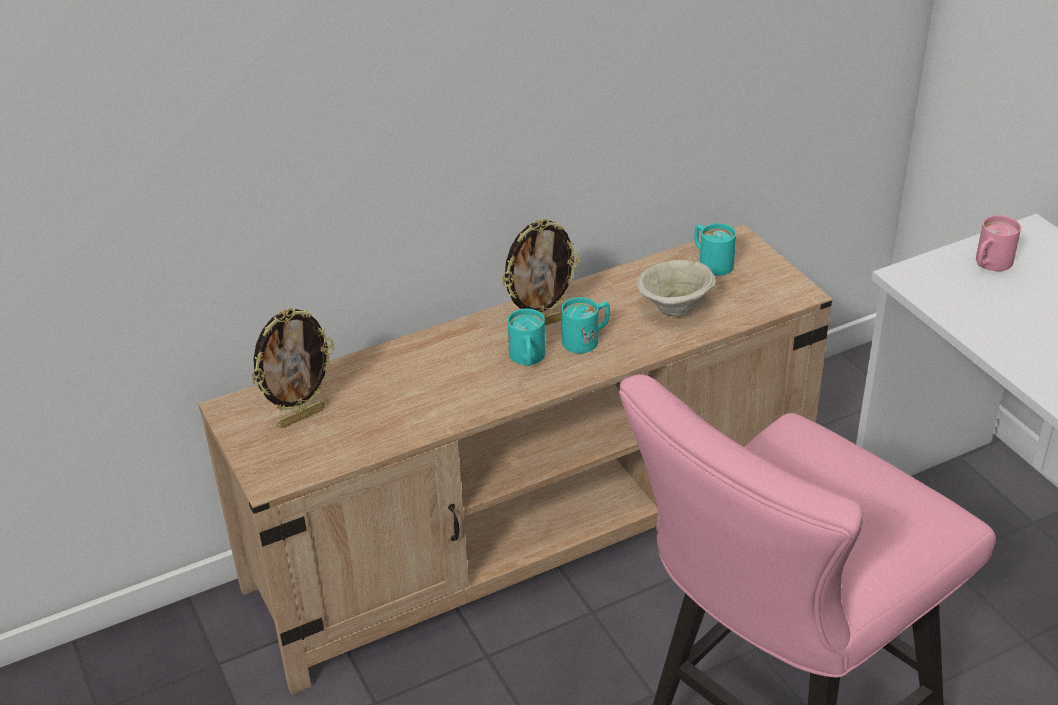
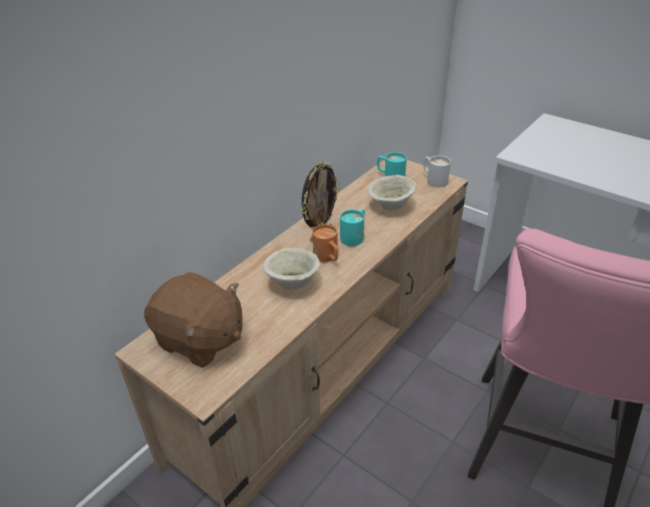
camera: 25 degrees left, 0 degrees up
(301, 417) = (200, 340): picture frame -> brown plush toy
(456, 381) = (292, 283): none -> beige bowl
(527, 359) = (328, 257): turquoise mug -> orange mug
(776, 284) = (433, 180): none -> white mug
(989, 264) = (548, 140): pink mug -> none

